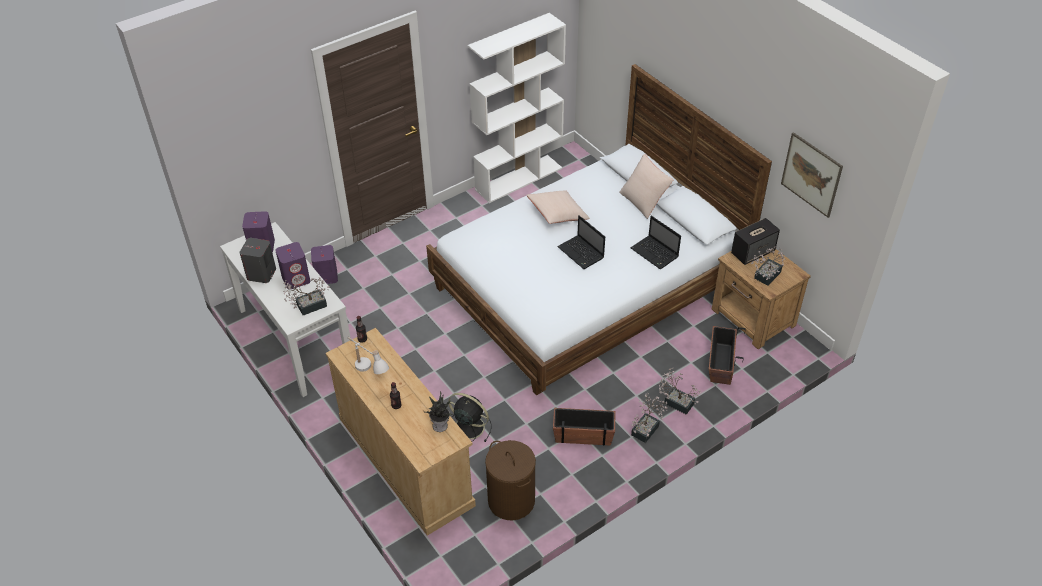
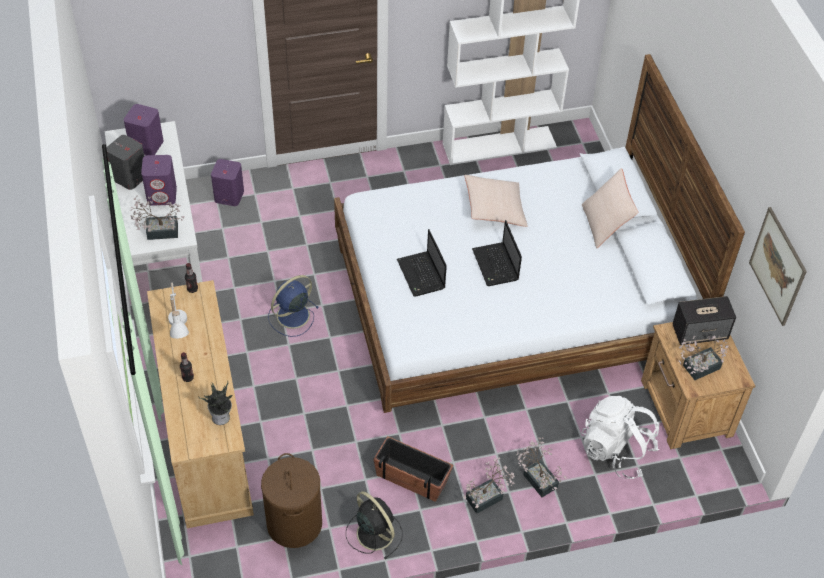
camera: 20 degrees right, 5 degrees up
(425, 349) = (291, 316): none -> blue fan
(468, 426) = (291, 422): black fan -> black fan (374, 532)
(655, 253) = (582, 294): laptop -> laptop (421, 275)
(721, 363) = (616, 451): planter -> white backpack

